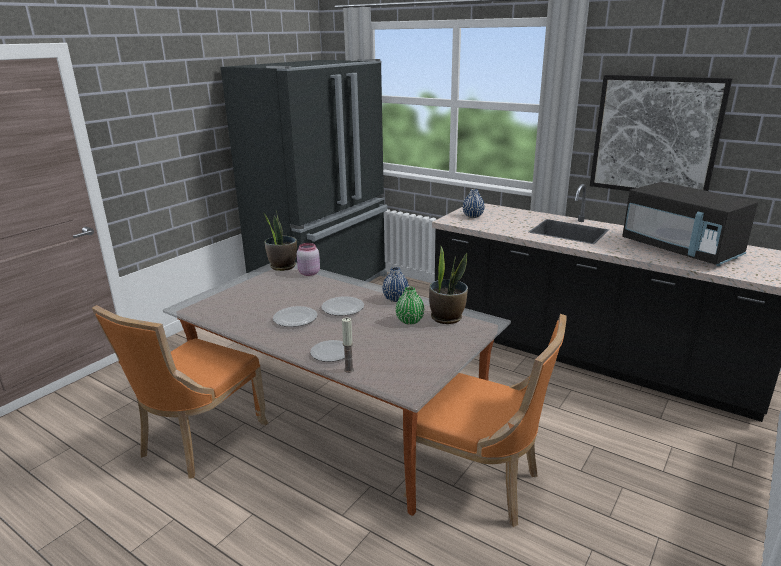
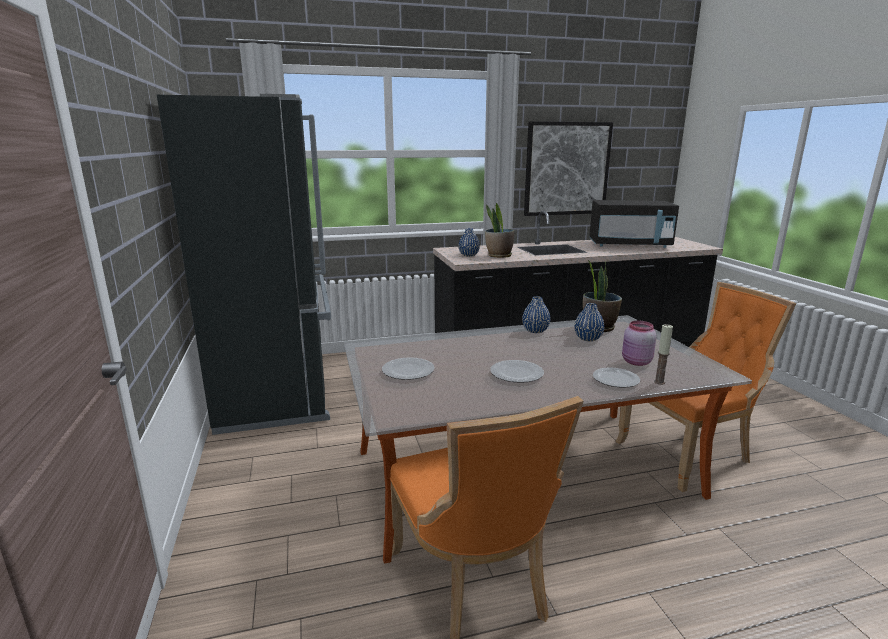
camera: 50 degrees left, 5 degrees down
(282, 266) = (370, 346): potted plant -> potted plant (499, 256)
(308, 273) = (412, 341): pink jar -> pink jar (636, 362)
(343, 308) = (523, 351): plate -> plate (408, 370)
(409, 321) = (588, 338): green vase -> blue vase

